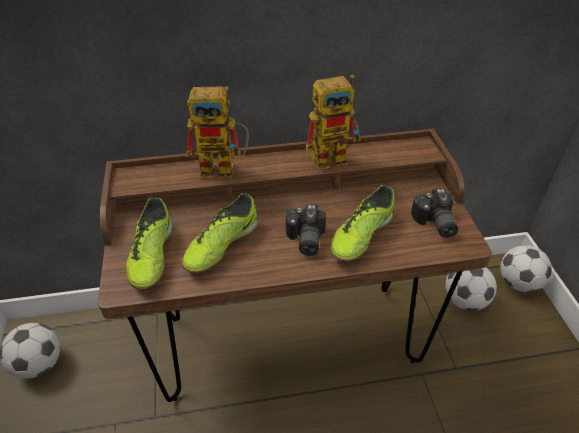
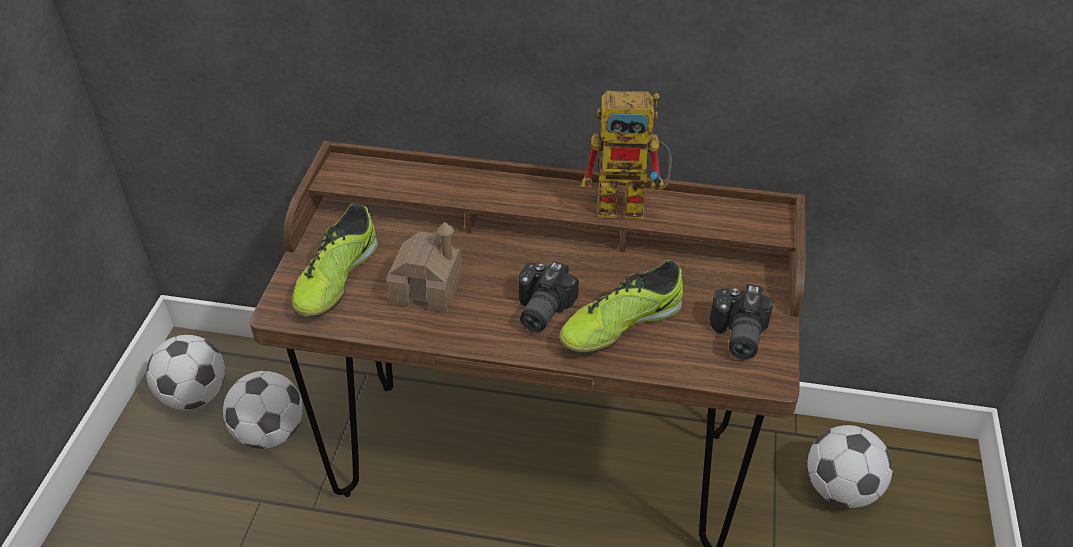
camera: 20 degrees right, 0 degrees up
(221, 245) = (427, 288): shoe -> toy house
(225, 168) = (471, 185): toy robot -> none
(518, 283) = (949, 489): football -> football (270, 433)

